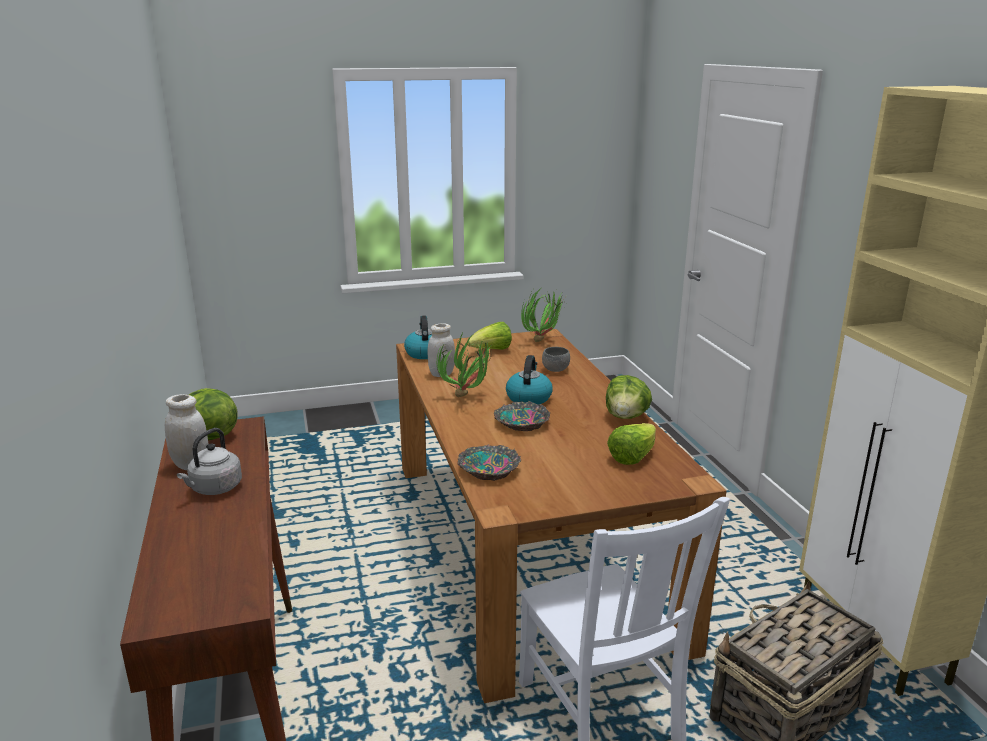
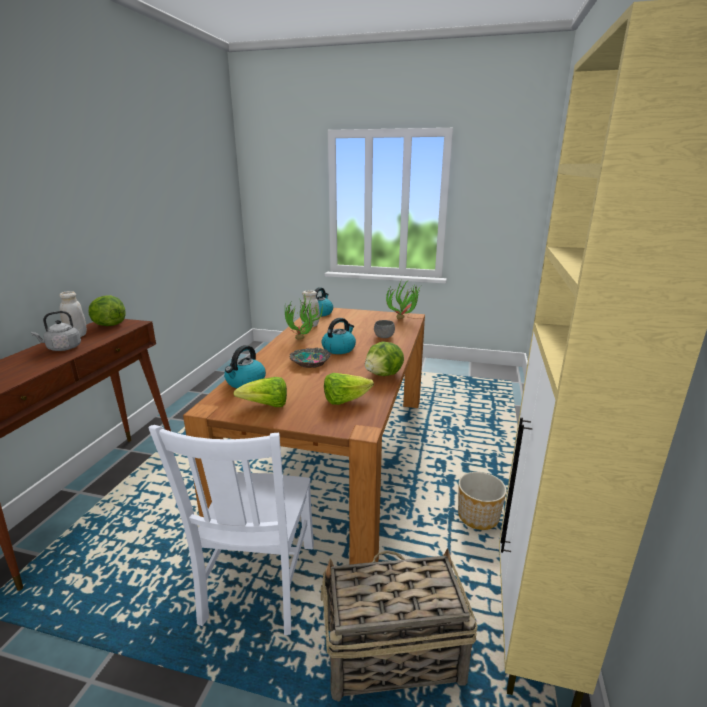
camera: 30 degrees right, 0 degrees up
(488, 468) = (245, 382): bowl -> kettle
(491, 351) = (361, 319): lettuce -> lettuce (266, 406)
(736, 558) = (477, 517): none -> planter

